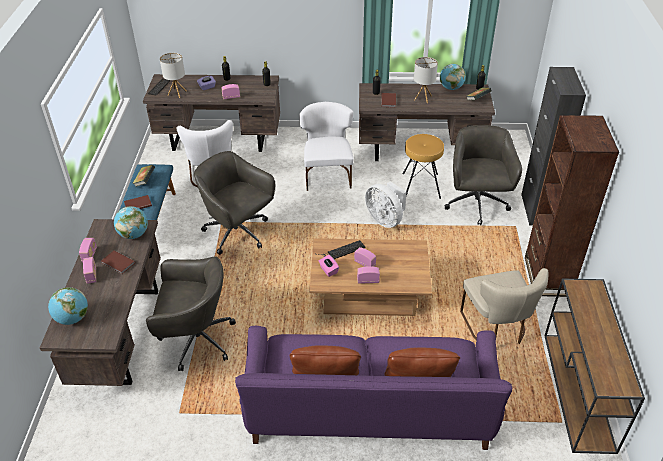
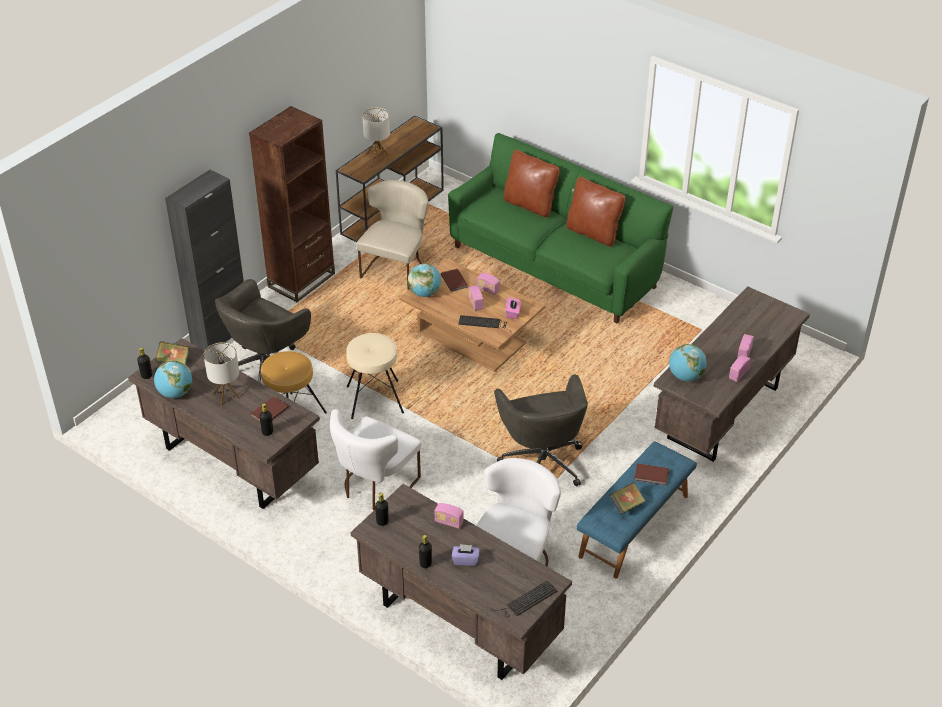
camera: 145 degrees left, 0 degrees up
(72, 318) = (774, 323): globe -> globe (425, 293)
(118, 263) = (714, 354): brown book -> brown book (454, 281)
(177, 93) = (515, 570): table lamp -> table lamp (377, 155)
(195, 340) = (656, 376): grey office chair -> none
(369, 411) = (554, 266): purple sofa -> green sofa
(385, 219) = (374, 399): white fan -> beige stool

